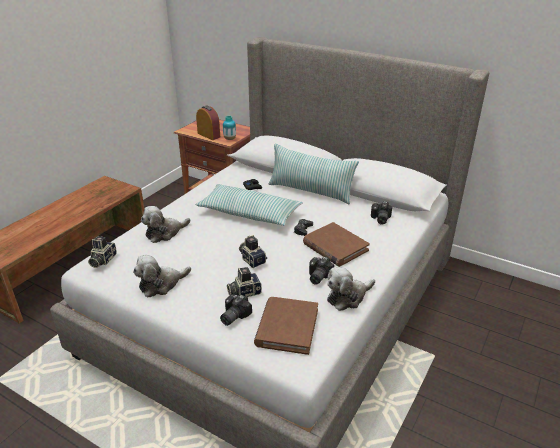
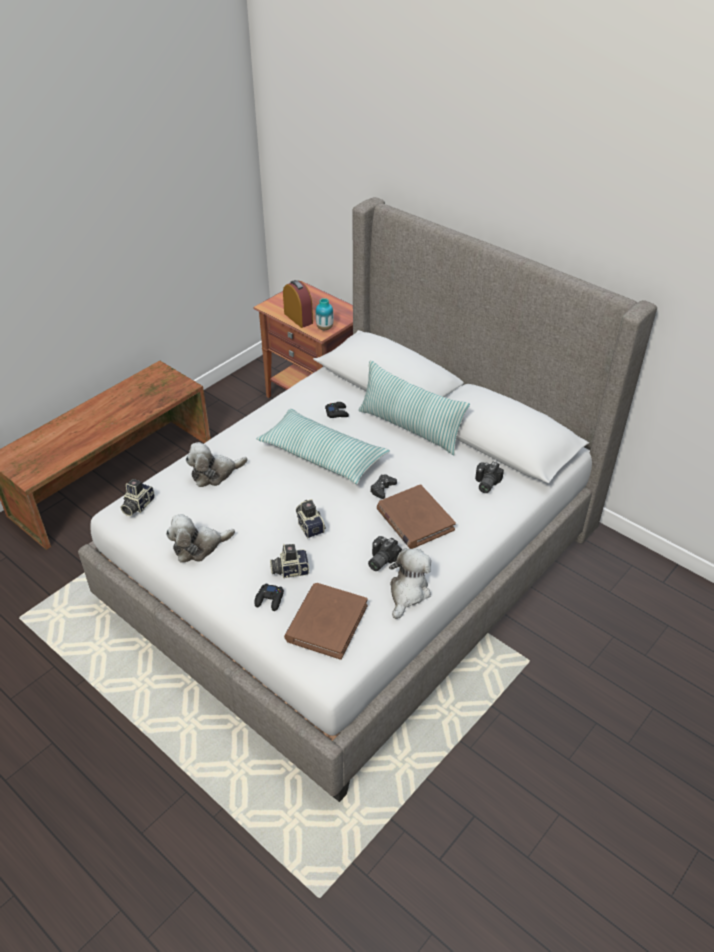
camera: 10 degrees right, 10 degrees up
(232, 316) = (269, 600): camera -> black game controller
(348, 297) = (408, 592): plush toy -> plush toy turned 135 degrees clockwise

